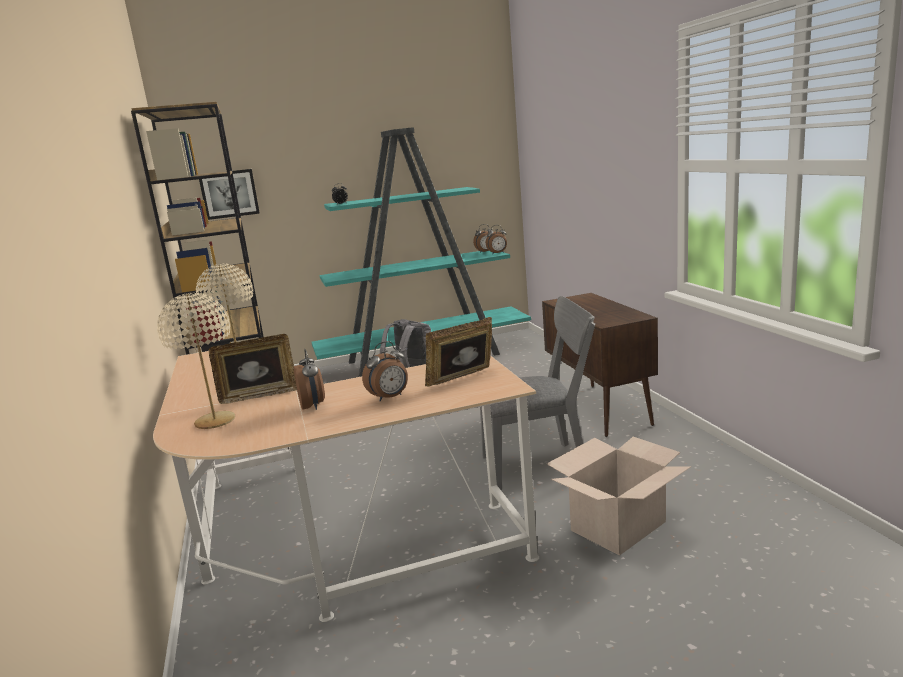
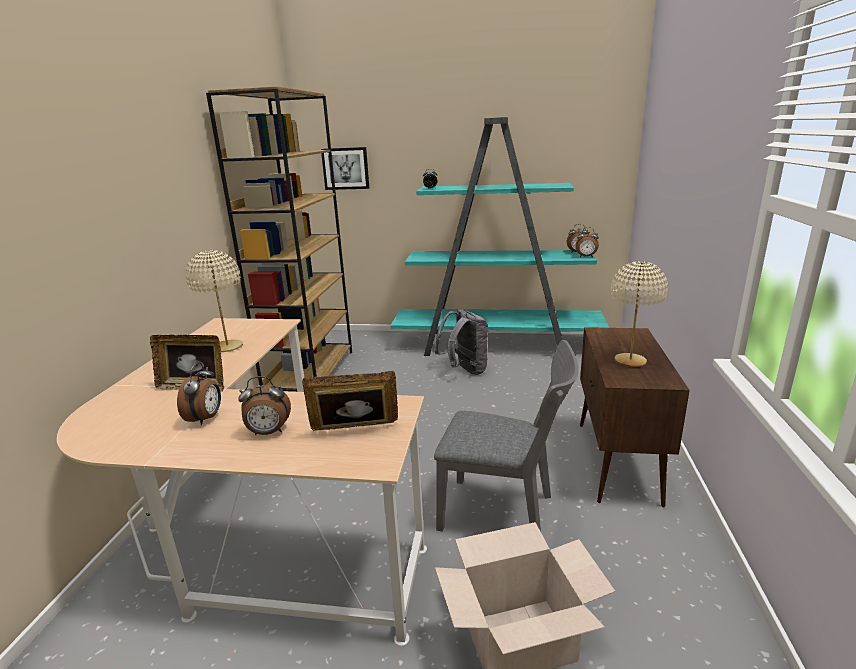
camera: 25 degrees right, 5 degrees up
(215, 421) = (128, 409): beige table lamp -> beige table lamp (630, 361)

